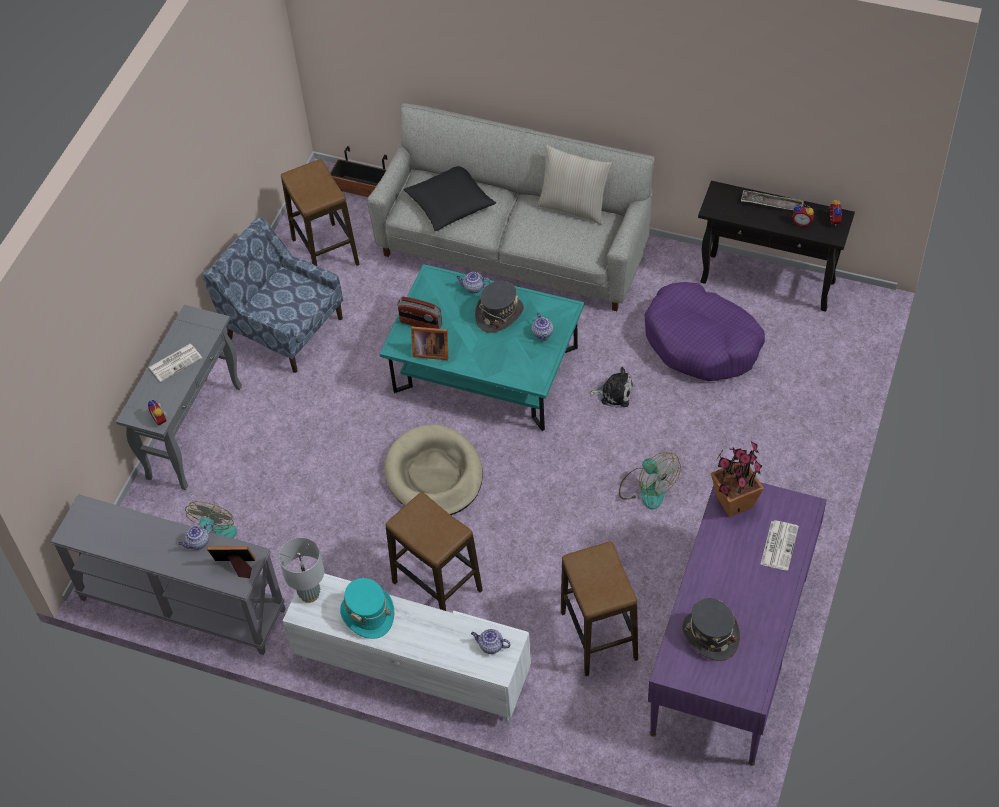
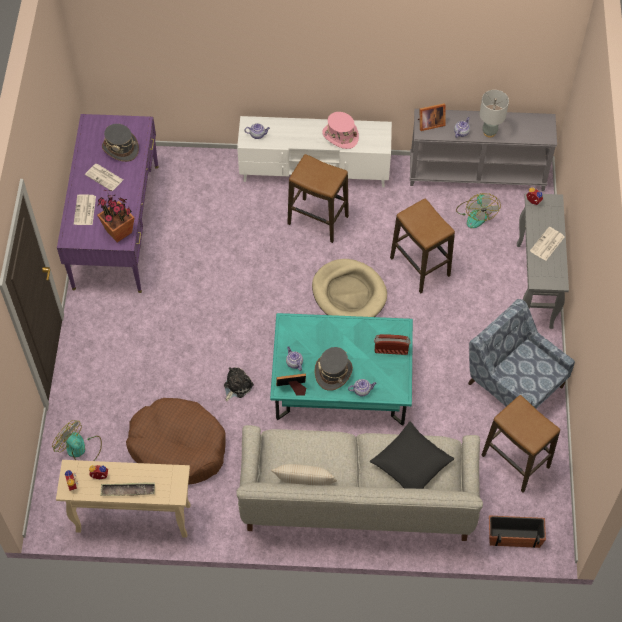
camera: 160 degrees right, 5 degrees up
(283, 327) = (514, 383): blue armchair -> blue armchair turned 150 degrees counterclockwise
(309, 594) = (382, 139): grey table lamp -> grey table lamp (489, 132)
(368, 614) = (340, 136): turquoise hat -> pink hat
(430, 351) = (374, 328): picture frame -> picture frame (292, 388)
(598, 636) = (203, 214): stool -> stool (420, 267)
(614, 393) = (237, 386): plush toy -> plush toy turned 135 degrees clockwise
(647, 488) = (195, 318): fan -> fan (80, 449)
(702, 342) = (178, 446): purple dog bed -> brown dog bed
(742, 591) = (104, 177): none -> newspaper
(768, 282) = (132, 518): black console table -> beige console table

